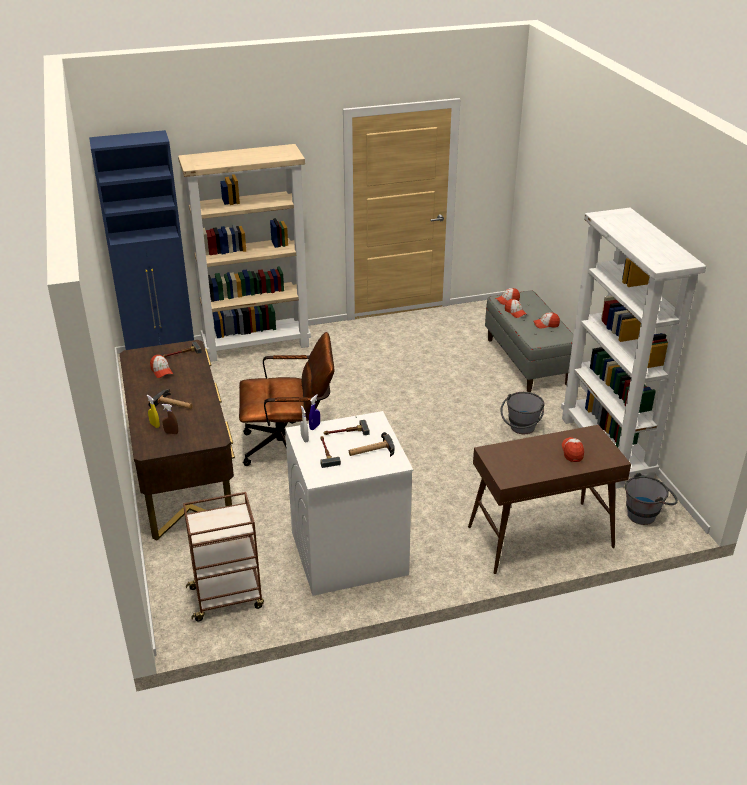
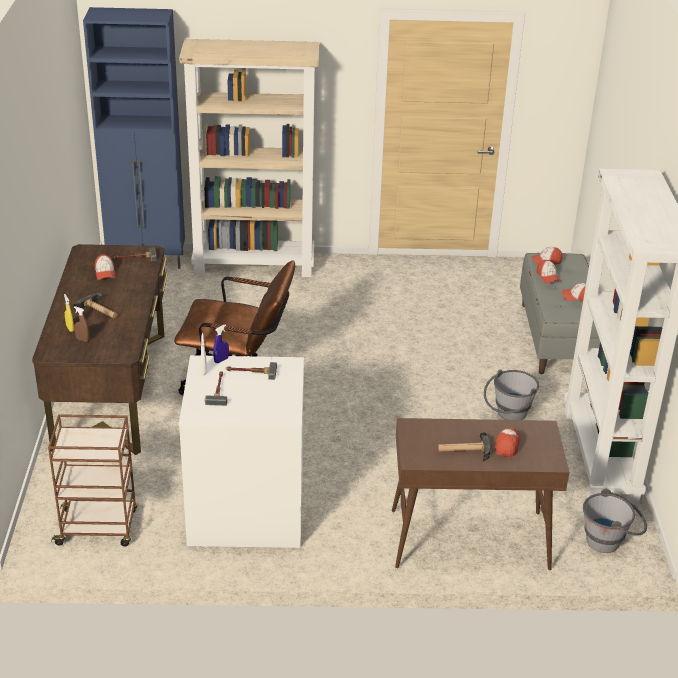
camera: 15 degrees right, 0 degrees up
(371, 451) = (267, 397): hammer -> hammer (463, 450)

